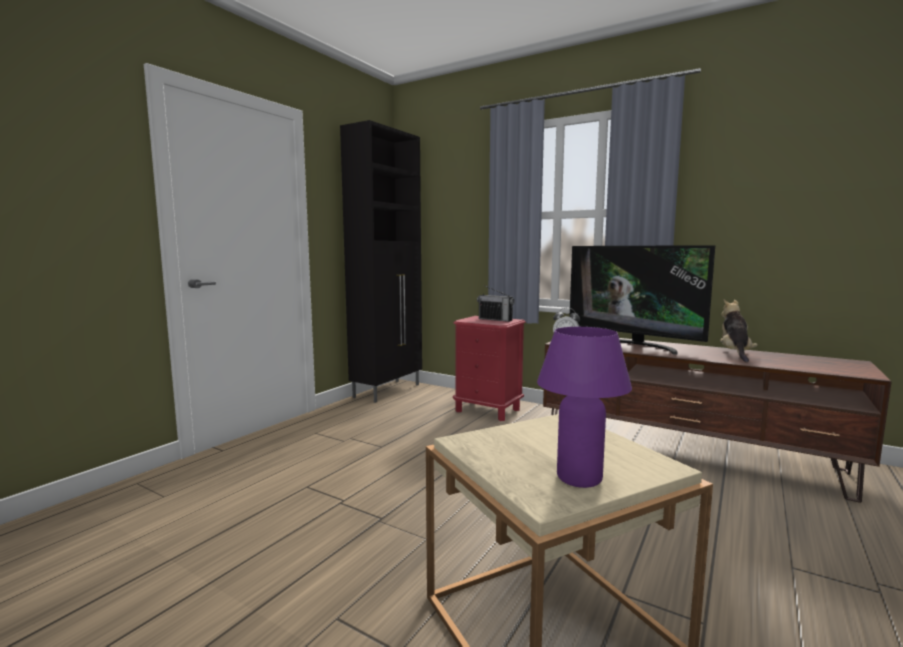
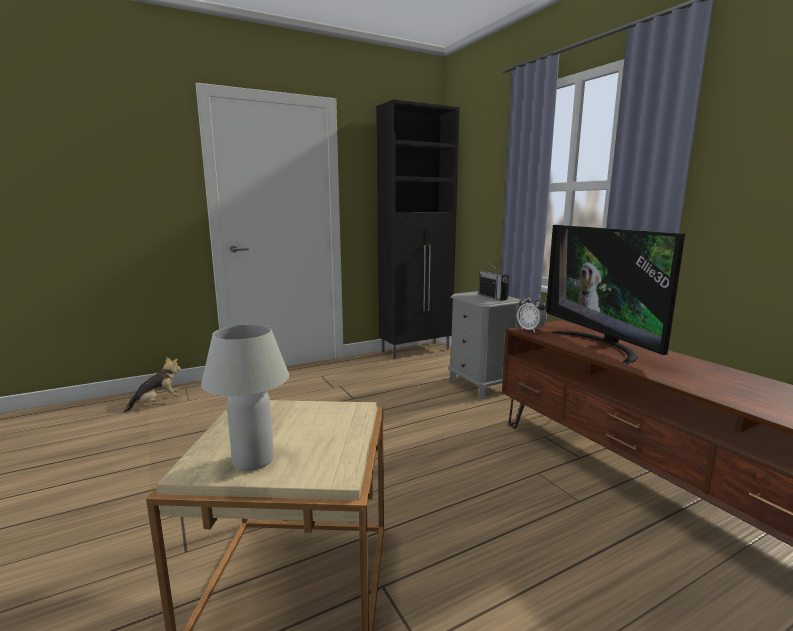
camera: 30 degrees right, 5 degrees up
(488, 410) = (481, 385): red nightstand -> grey nightstand
(579, 478) = (253, 461): purple table lamp -> white table lamp
(734, 354) = (715, 376): plush toy -> plush toy (157, 403)

